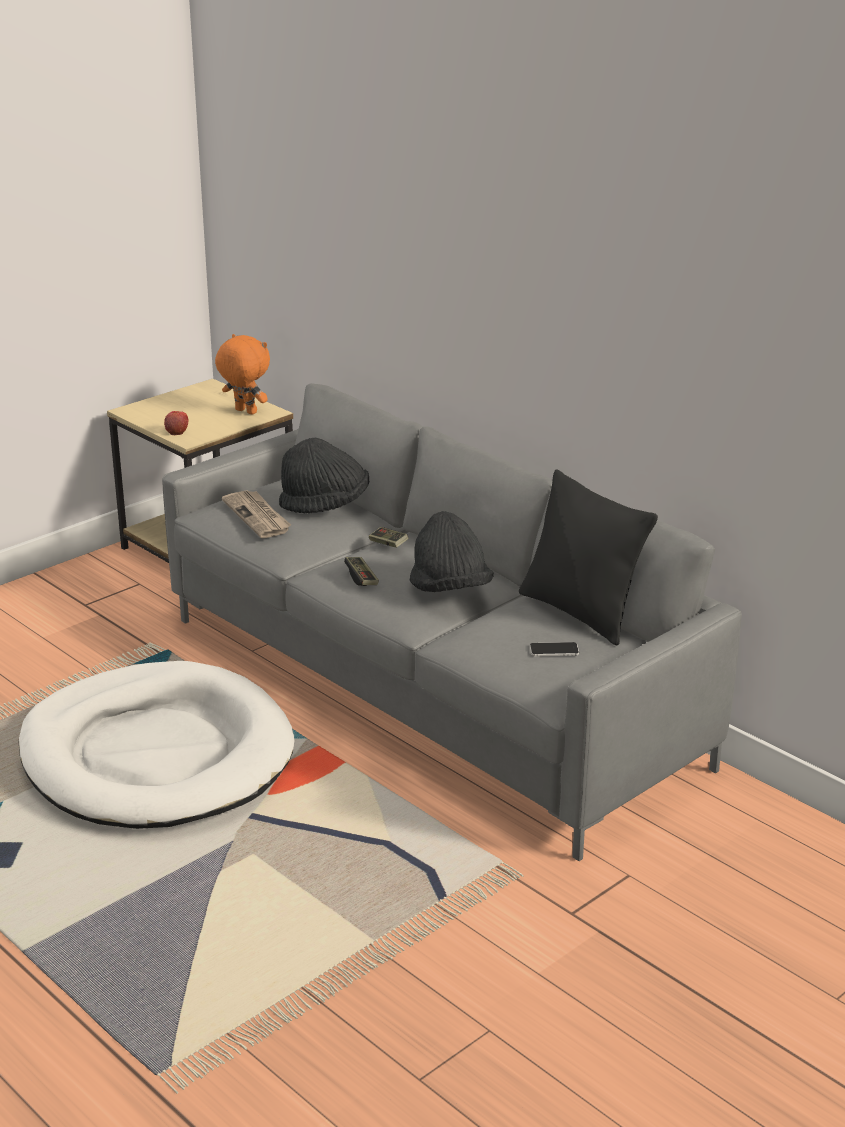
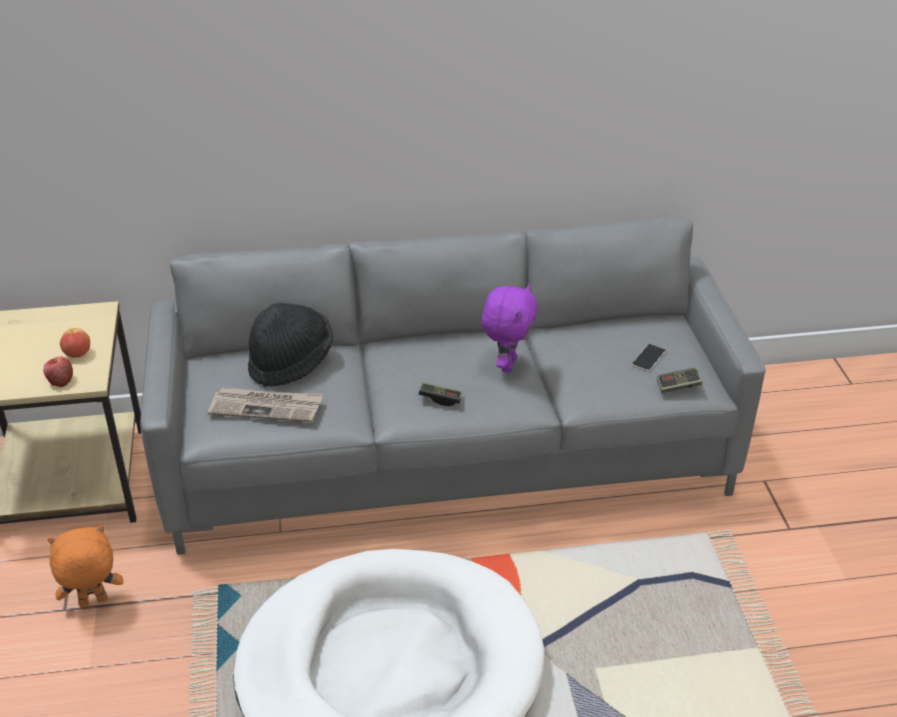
camera: 55 degrees left, 10 degrees up
(213, 425) = (78, 354): none -> apple
(244, 412) = (76, 325): orange plush toy -> orange plush toy (93, 603)
(388, 544) = (395, 360): game controller -> game controller (678, 386)
(449, 589) = (507, 364): black hat -> purple plush toy
(580, 613) = (600, 323): black pillow -> none

